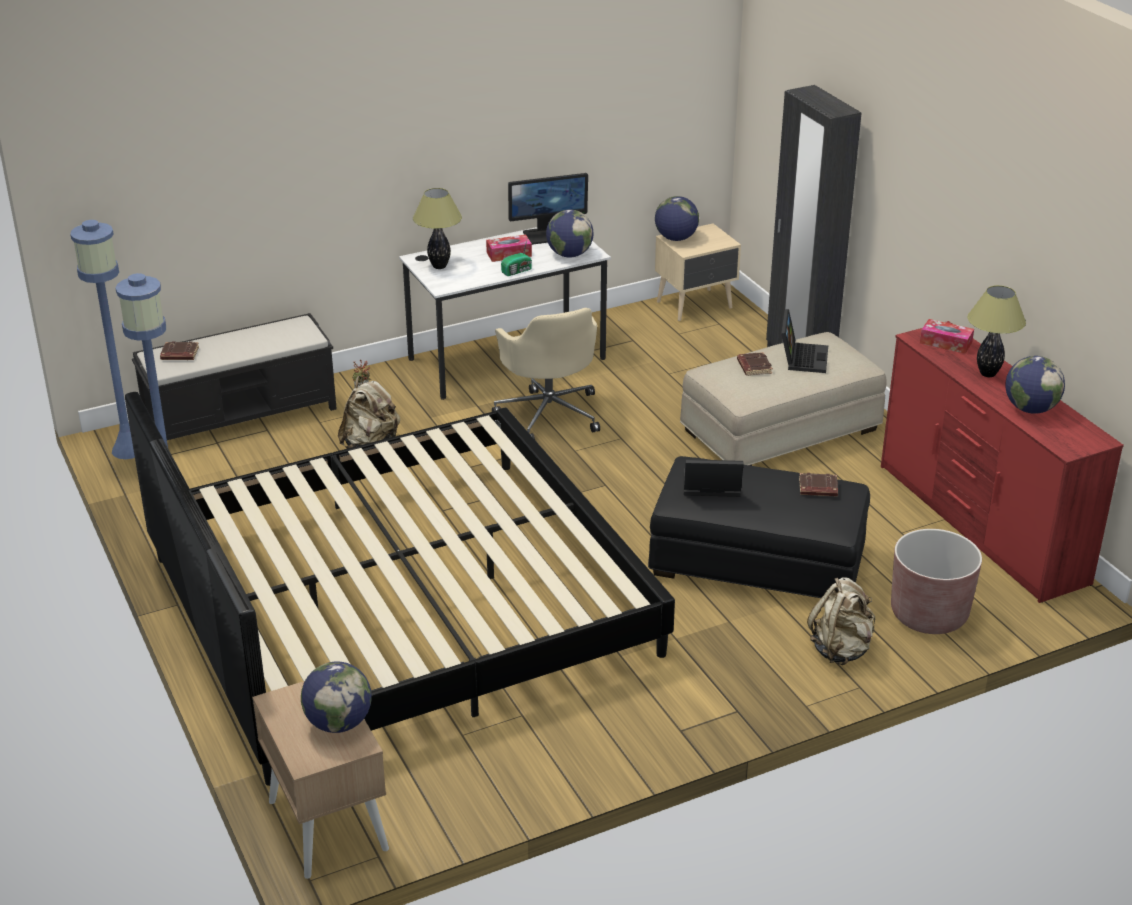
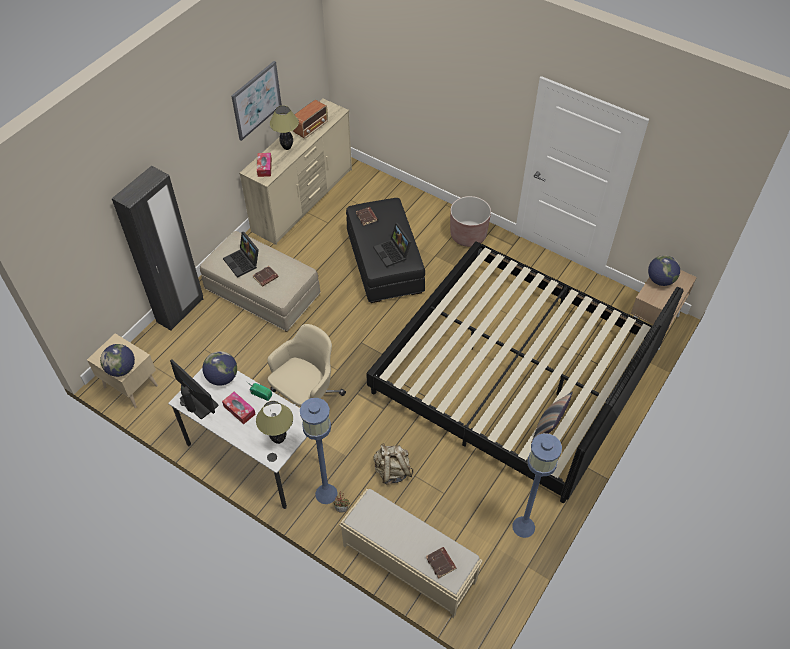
camera: 120 degrees left, 20 degrees up
(128, 450) = (487, 602): blue floor lamp -> blue floor lamp (326, 493)
(242, 415) = (408, 562): black bench -> beige bench
(246, 519) = (548, 428): none -> pillow
(802, 357) = (243, 262): laptop -> laptop turned 105 degrees counterclockwise
(841, 649) = (426, 216): beige backpack -> none
(929, 614) = (383, 198): brown planter -> brown planter (468, 235)
(980, 524) = (303, 200): red dresser -> beige dresser
(1022, 255) = (256, 100): none -> picture
(1030, 409) = (311, 128): globe -> radio

